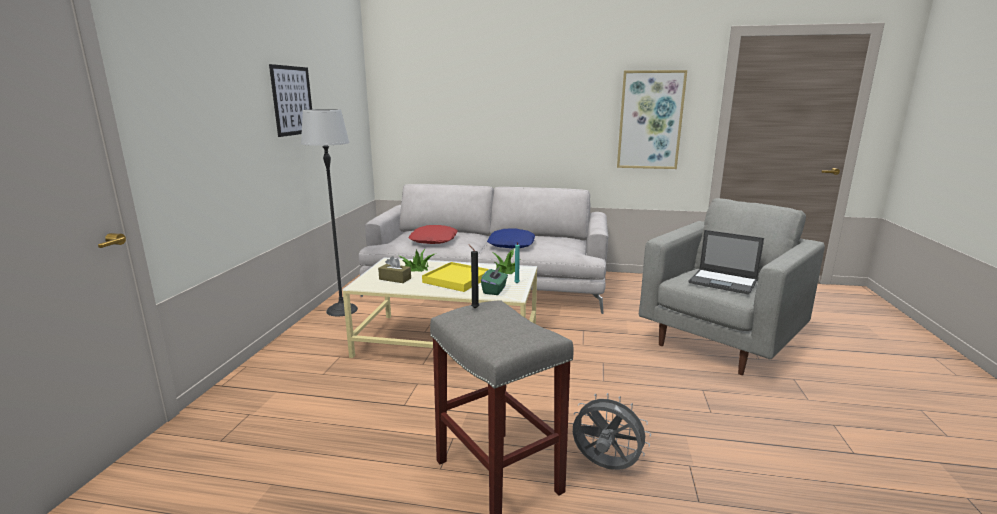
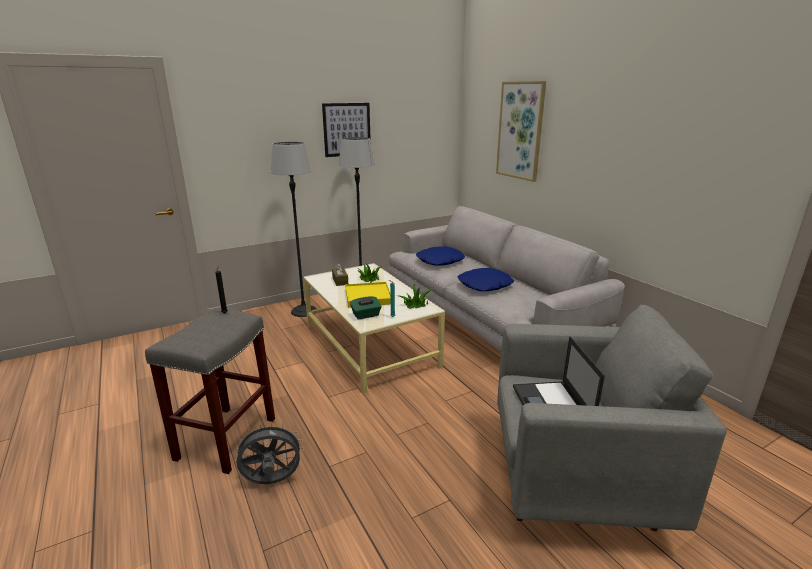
camera: 50 degrees right, 5 degrees up
(310, 348) = (304, 311): none -> floor lamp
(434, 240) = (440, 261): red pillow -> blue pillow
(605, 467) = (272, 482): grey fan -> grey fan turned 90 degrees counterclockwise
(650, 120) = (702, 179): picture -> picture (520, 131)

